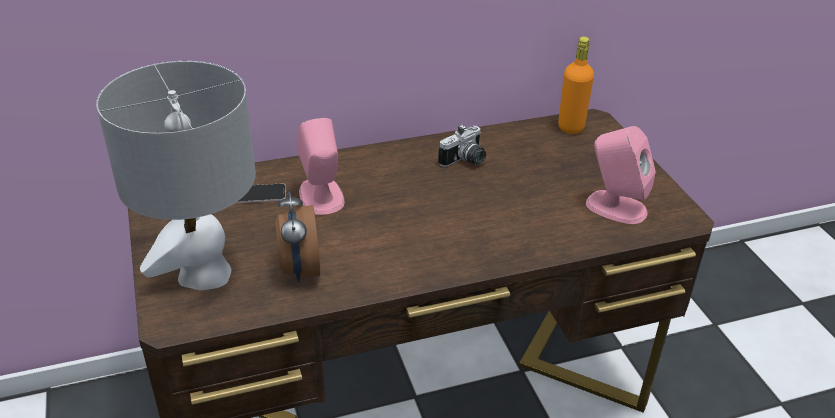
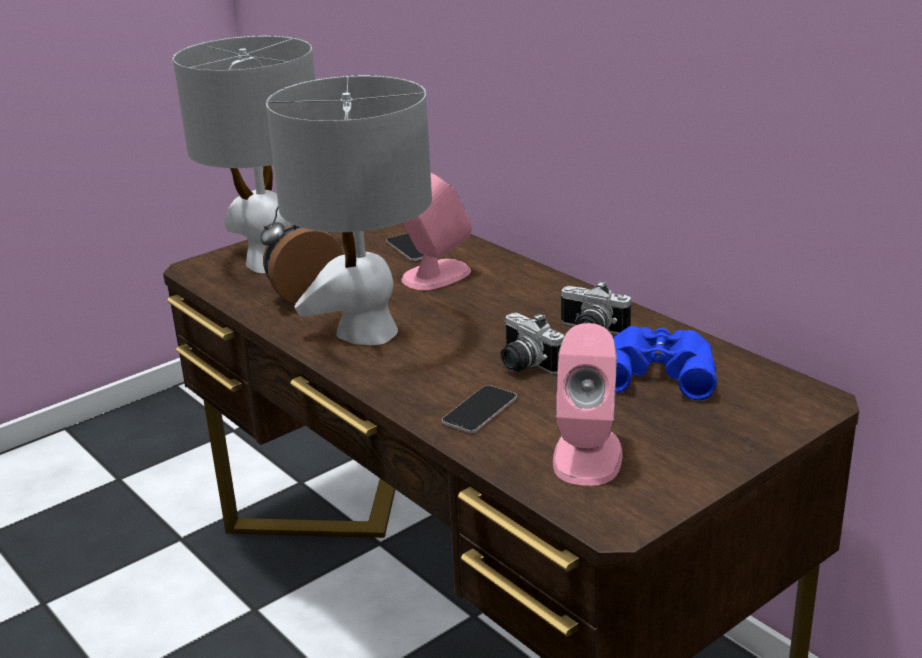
camera: 70 degrees right, 10 degrees down
(391, 251) = (366, 332): none -> grey table lamp
(491, 197) = (523, 365): none -> camera
(531, 154) = (657, 370): none -> blue binoculars
(540, 231) = (479, 410): none -> phone
(571, 127) = (769, 386): orange bottle -> none

